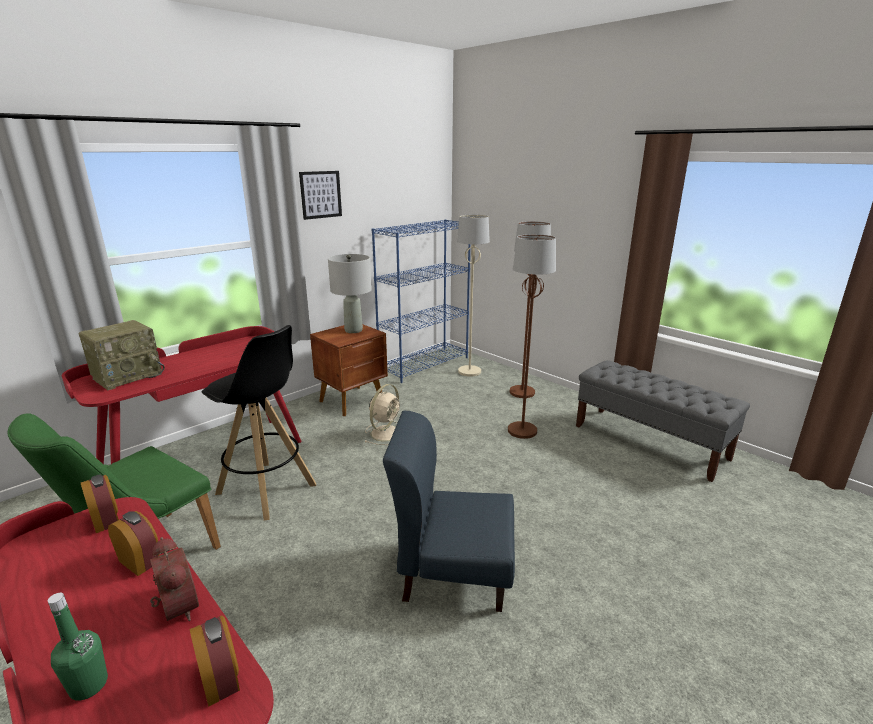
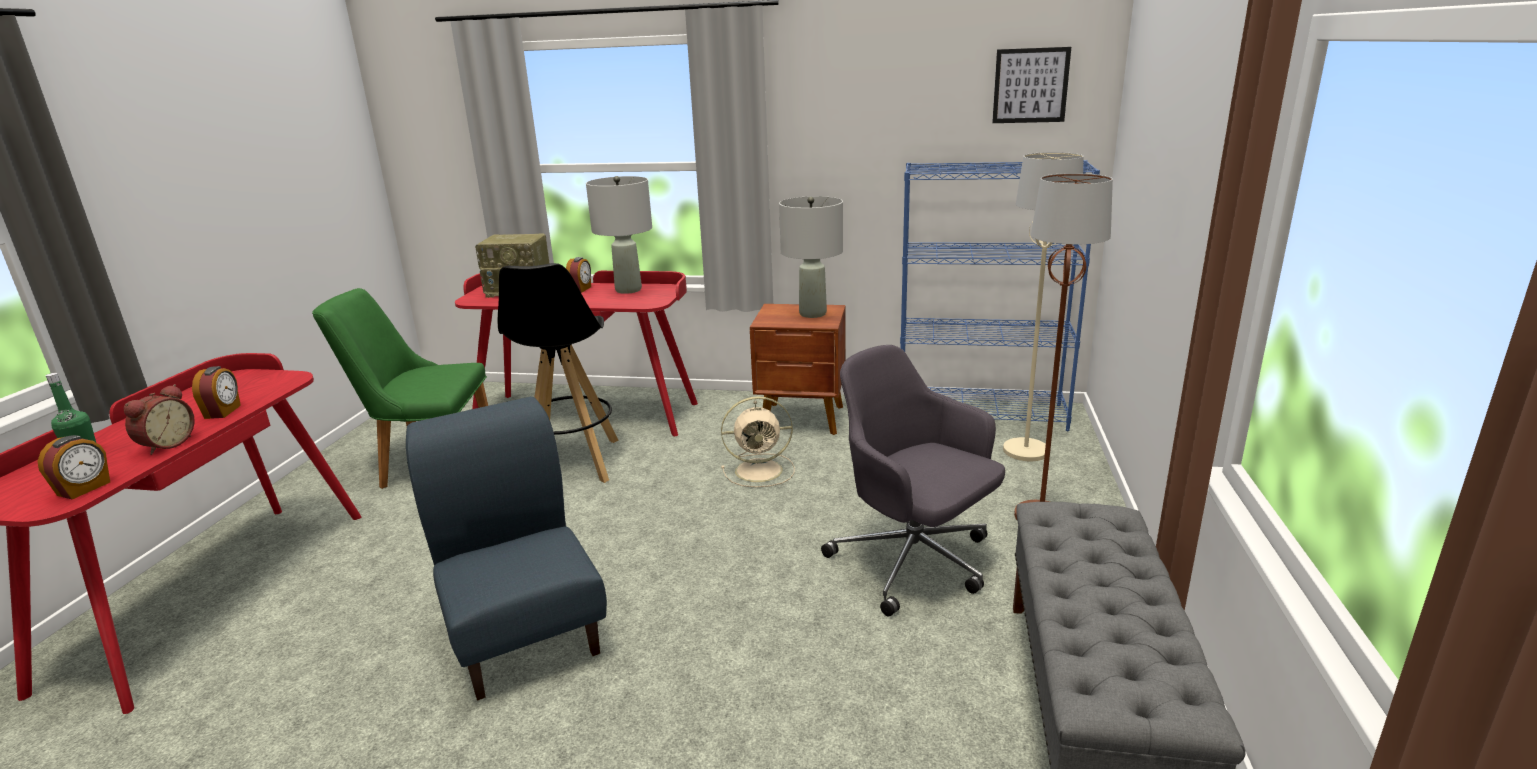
camera: 55 degrees right, 0 degrees up
(106, 520) = (275, 381): alarm clock -> alarm clock (581, 289)
(226, 348) = (628, 290): none -> grey table lamp
(320, 194) = (821, 104): picture -> picture (1030, 85)
(521, 431) = (914, 562): brown floor lamp -> grey office chair

